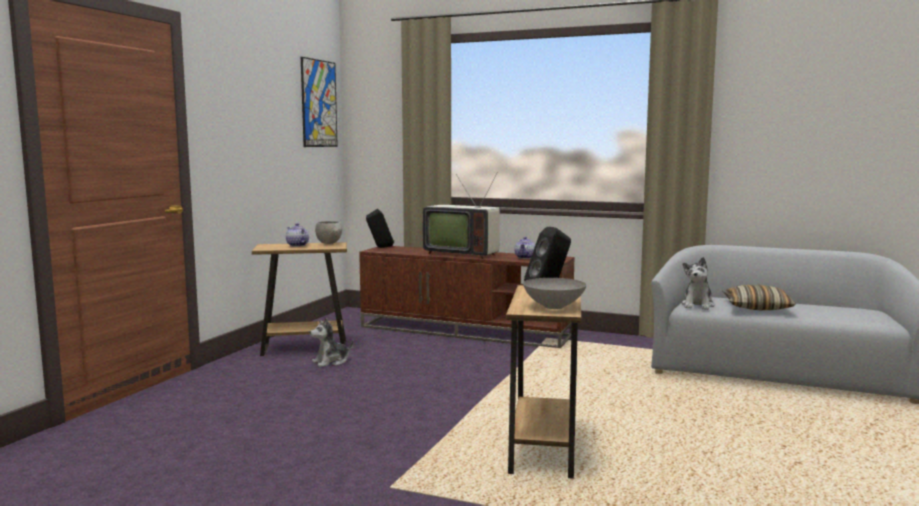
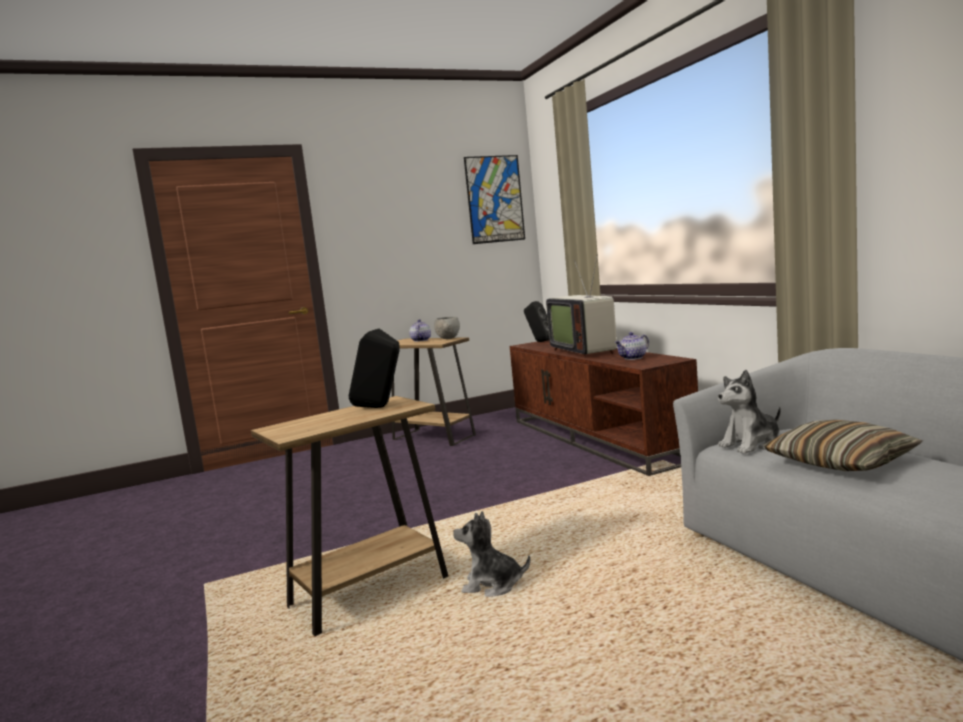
camera: 45 degrees right, 0 degrees up
(331, 362) = (423, 453): plush toy -> plush toy (492, 585)
(554, 307) = (309, 427): grey bowl -> none

